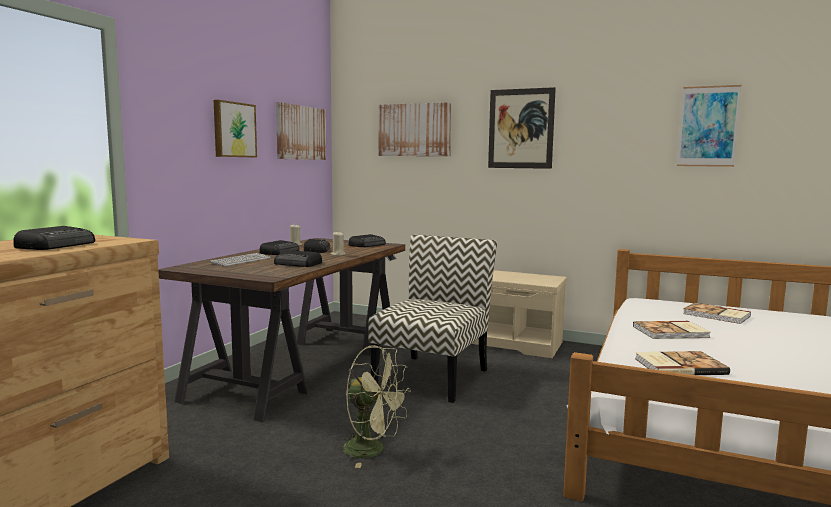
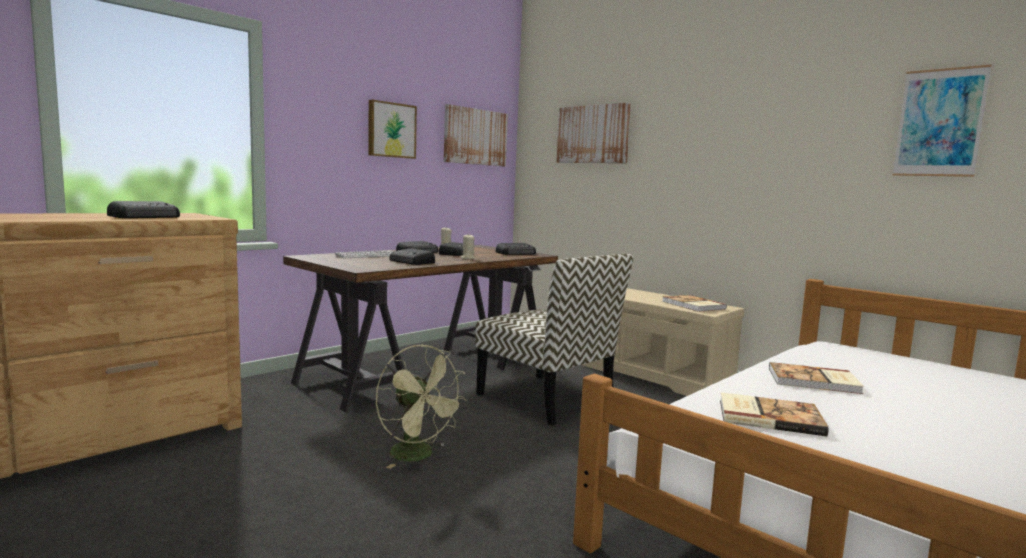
camera: 20 degrees right, 0 degrees up
(432, 377) = (547, 399): chair -> chair turned 90 degrees clockwise
(521, 128) = (703, 131): picture -> none
(716, 315) = (910, 371): book -> book (692, 305)

